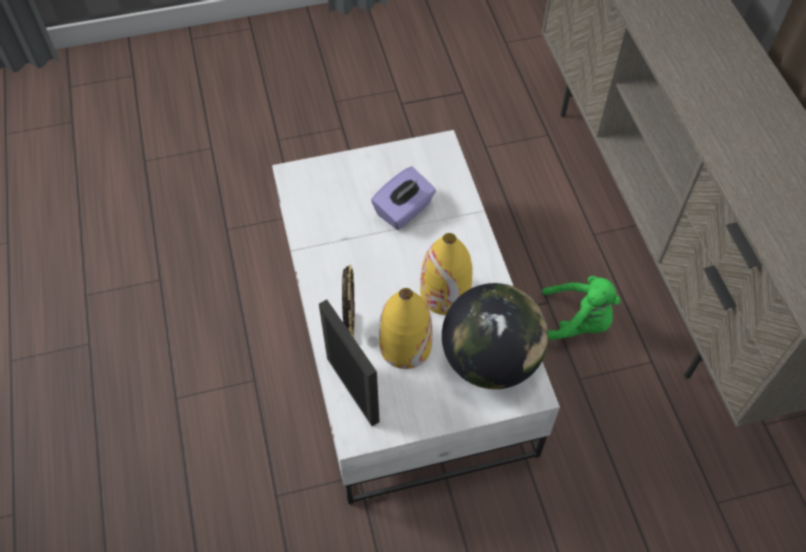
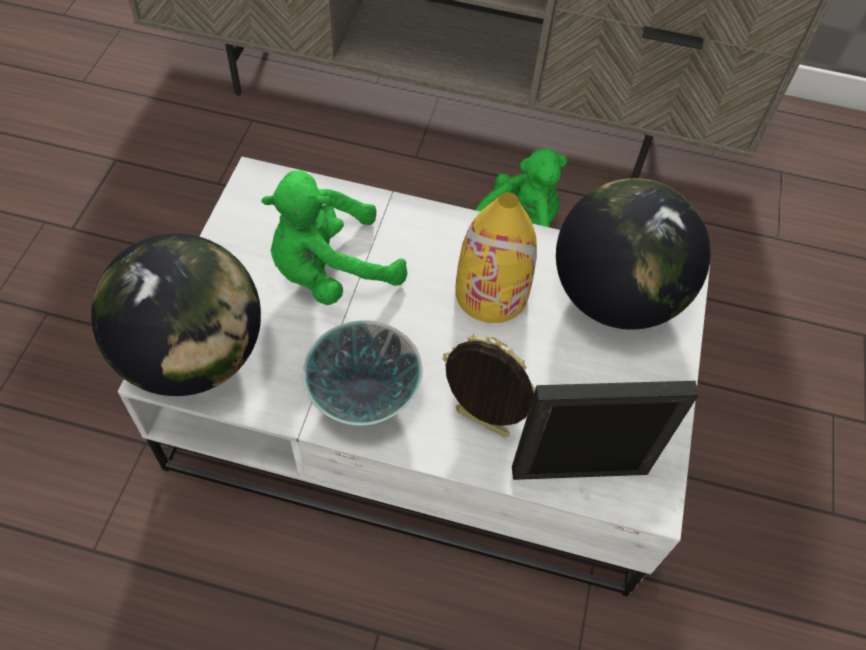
camera: 65 degrees left, 0 degrees up
(310, 182) = (193, 356): none -> globe
(335, 265) = (363, 395): none -> bowl
(404, 210) = (330, 271): purple tissue box -> green plush toy
(405, 346) = (545, 376): yellow vase -> none

